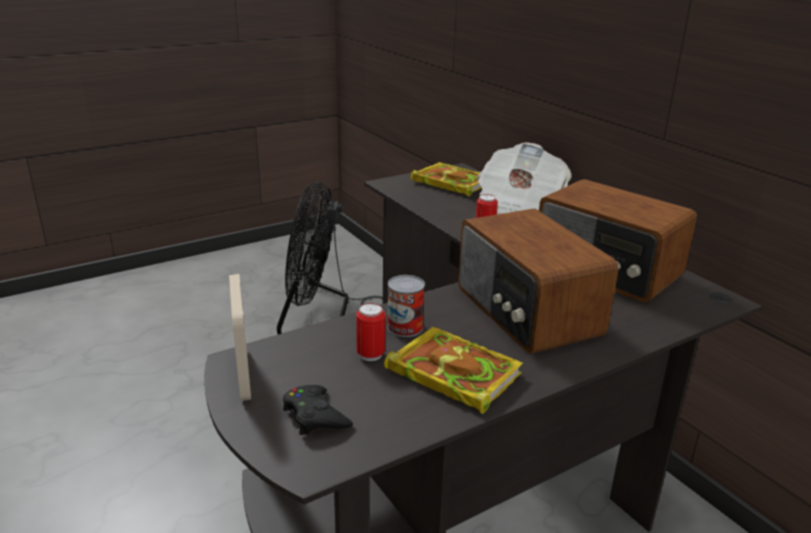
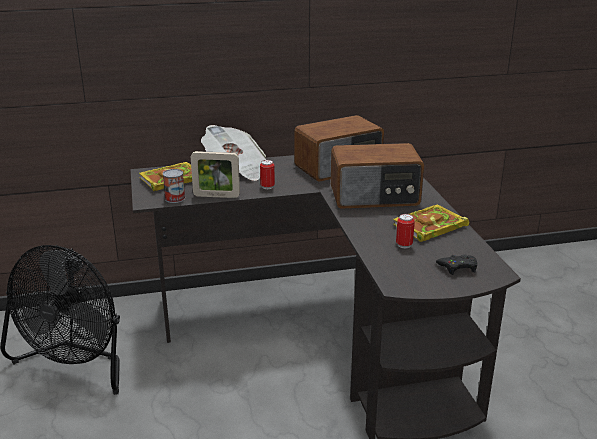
camera: 70 degrees left, 0 degrees up
(243, 375) = (412, 284): picture frame -> picture frame (216, 196)
(405, 327) = (378, 231): can -> can (175, 198)

